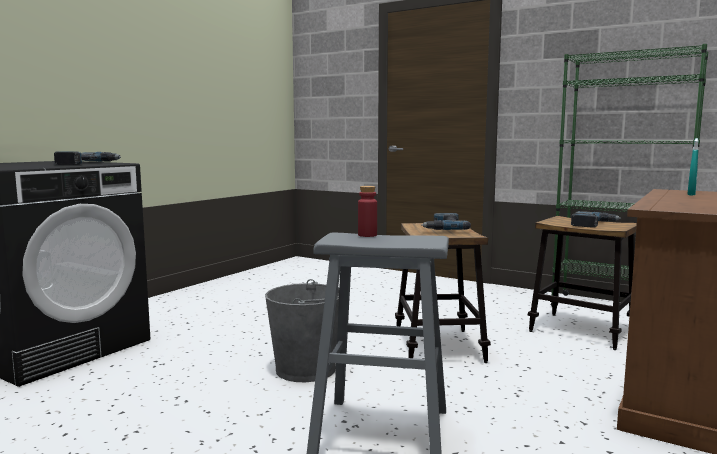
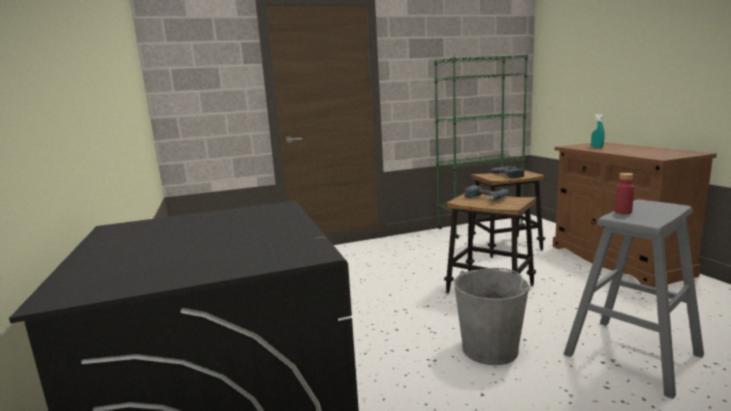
camera: 50 degrees left, 5 degrees up
(87, 163) = (257, 217): power drill -> none

